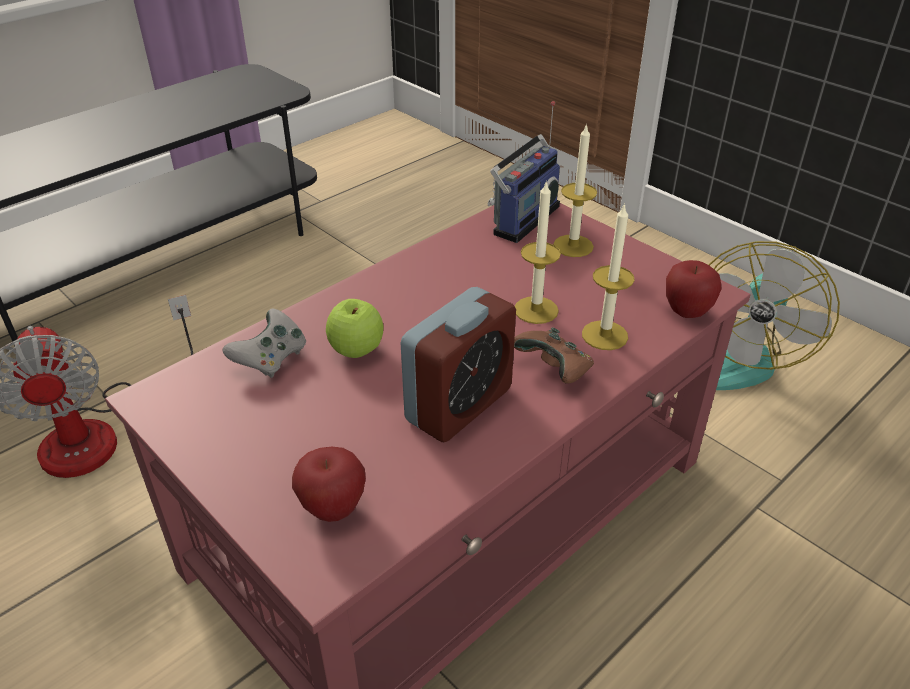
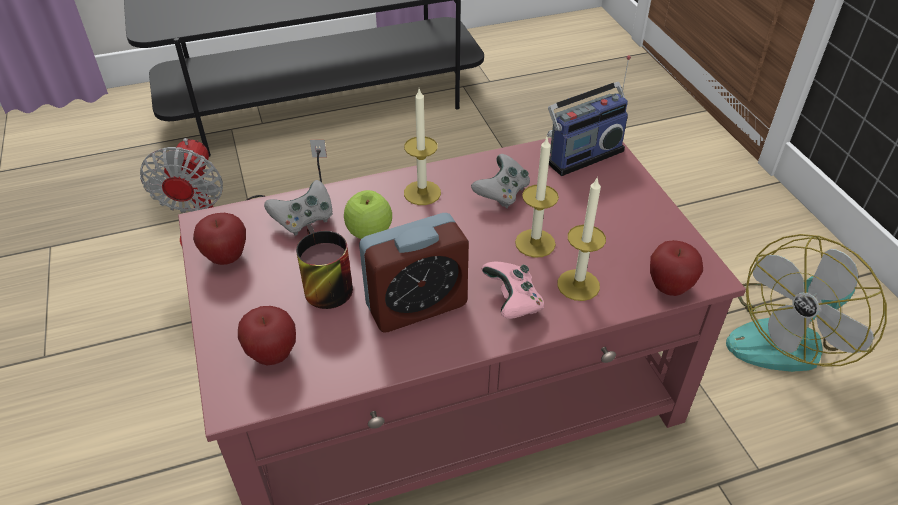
camera: 25 degrees right, 5 degrees up
(202, 426) = (226, 257): none -> apple
(339, 419) = (321, 285): none -> mug
(470, 274) = (502, 194): none -> grey game controller
(555, 370) = (513, 302): brown game controller -> pink game controller
(573, 246) = (610, 193): candle -> candle (422, 193)

